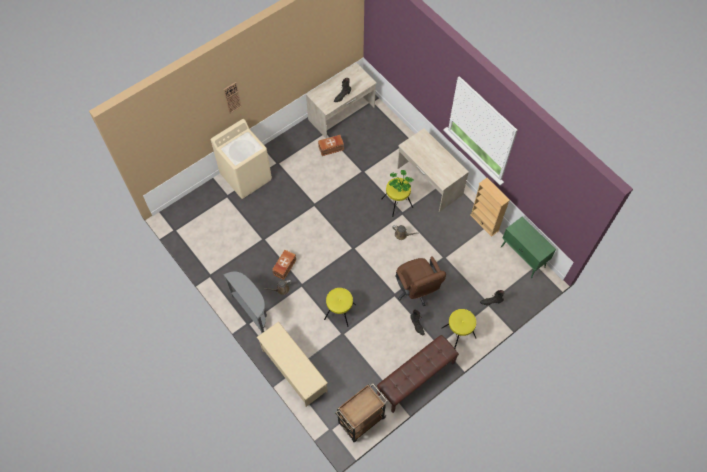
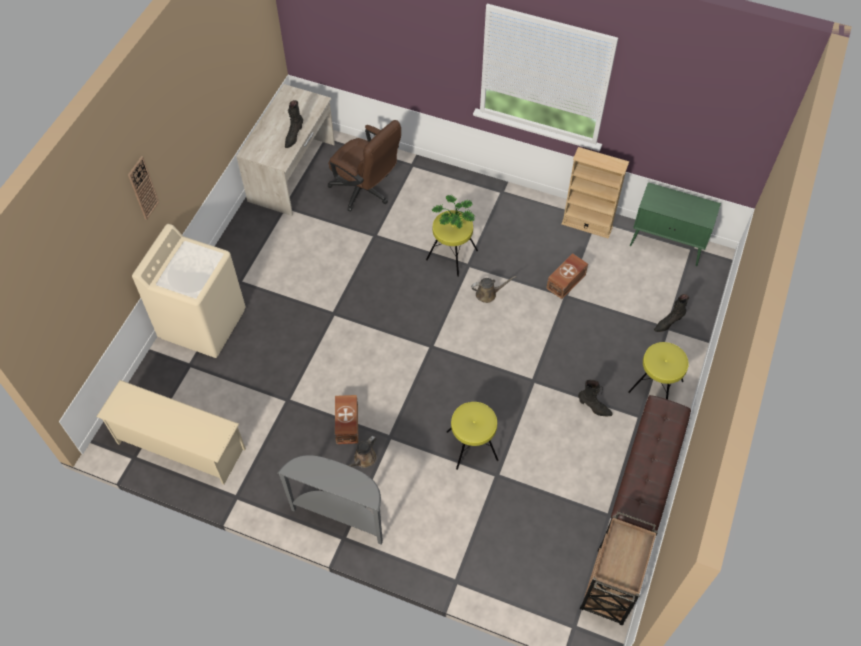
camera: 30 degrees left, 5 degrees down
(294, 370) = (461, 570): beige shoe rack -> beige shoe rack (180, 446)
(331, 148) = (308, 225): brown storage box -> brown storage box (566, 281)
(416, 291) = (559, 360): brown office chair -> brown office chair (366, 191)
(429, 181) = (476, 207): beige desk -> none

